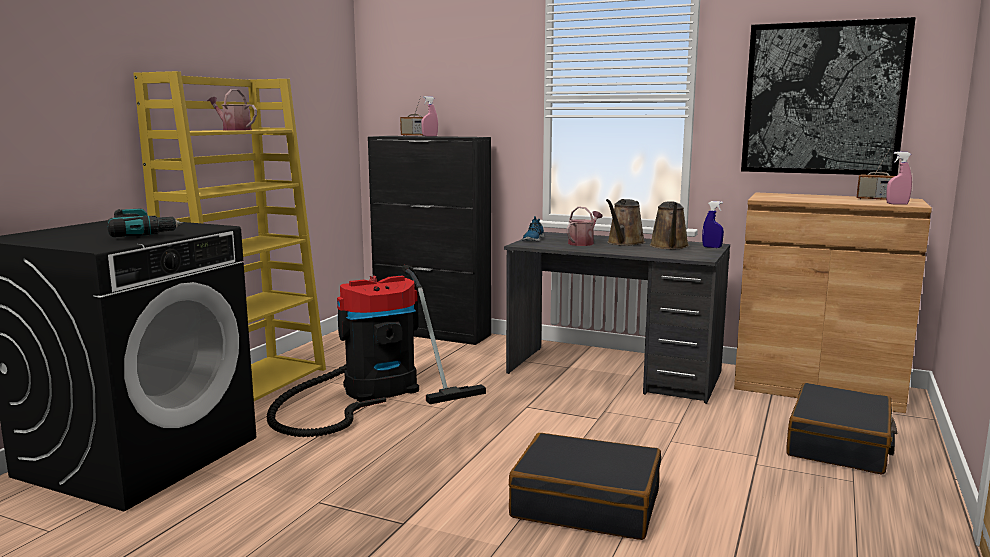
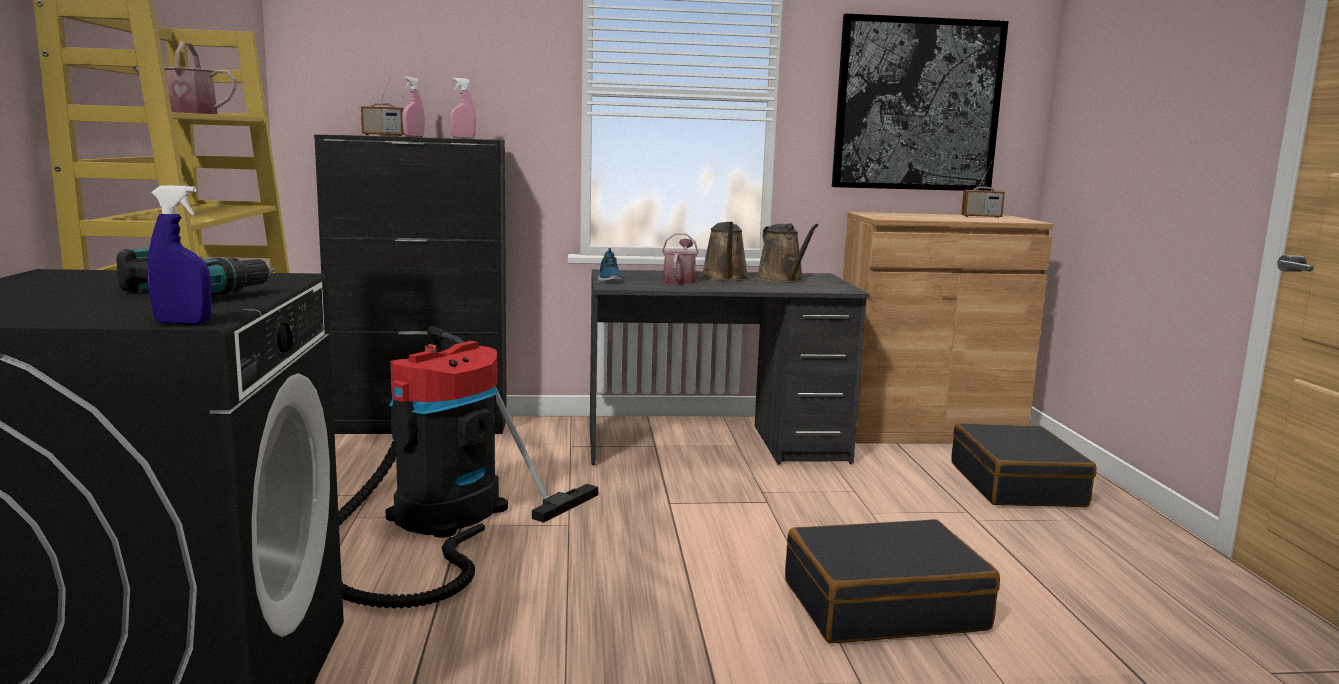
camera: 30 degrees left, 0 degrees up
(712, 247) = (825, 278): blue spray bottle -> blue spray bottle (183, 323)
(897, 204) = (1016, 221): pink spray bottle -> pink spray bottle (463, 138)

